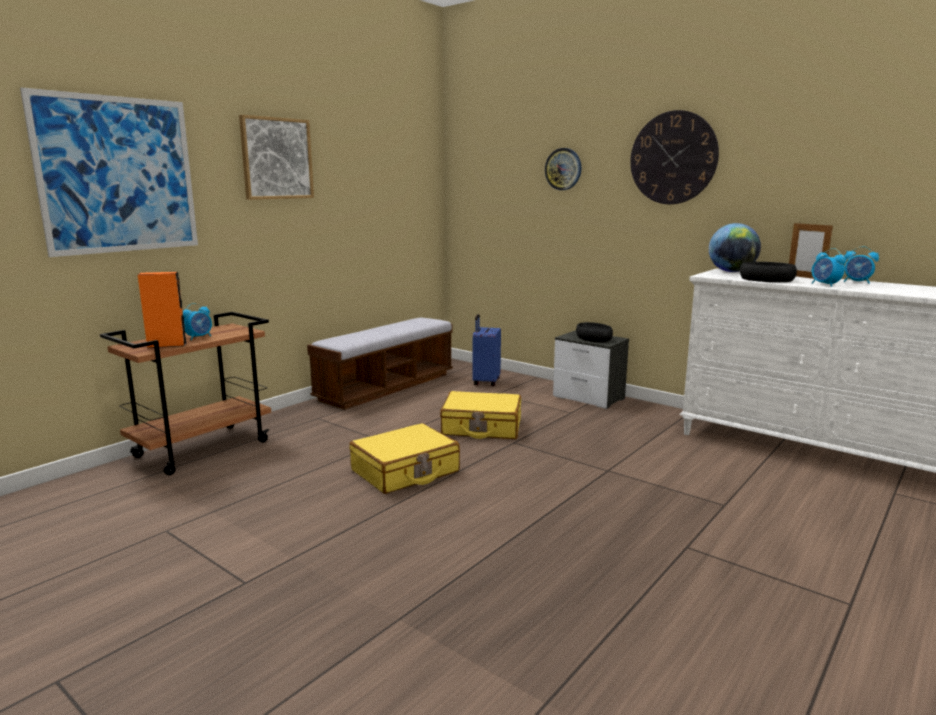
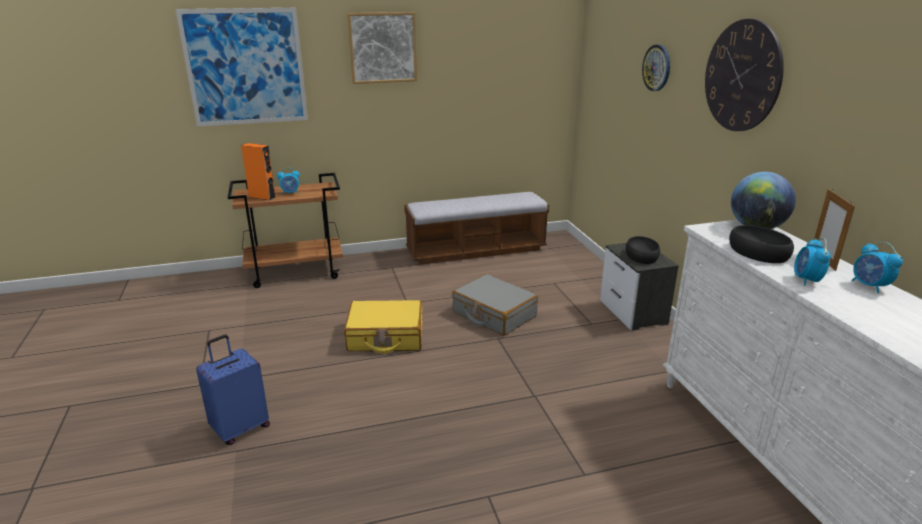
camera: 35 degrees right, 10 degrees up
(481, 427) = (493, 314): yellow suitcase -> grey suitcase
(485, 382) = (562, 267): blue suitcase -> blue suitcase (240, 428)

